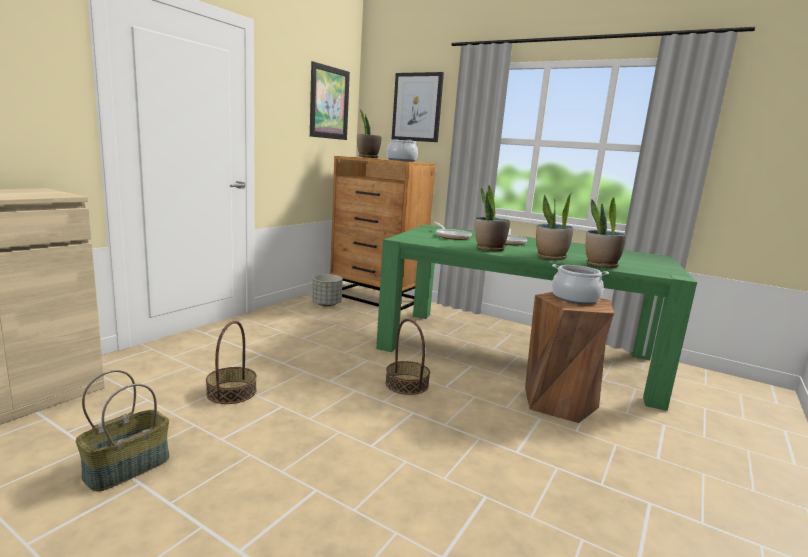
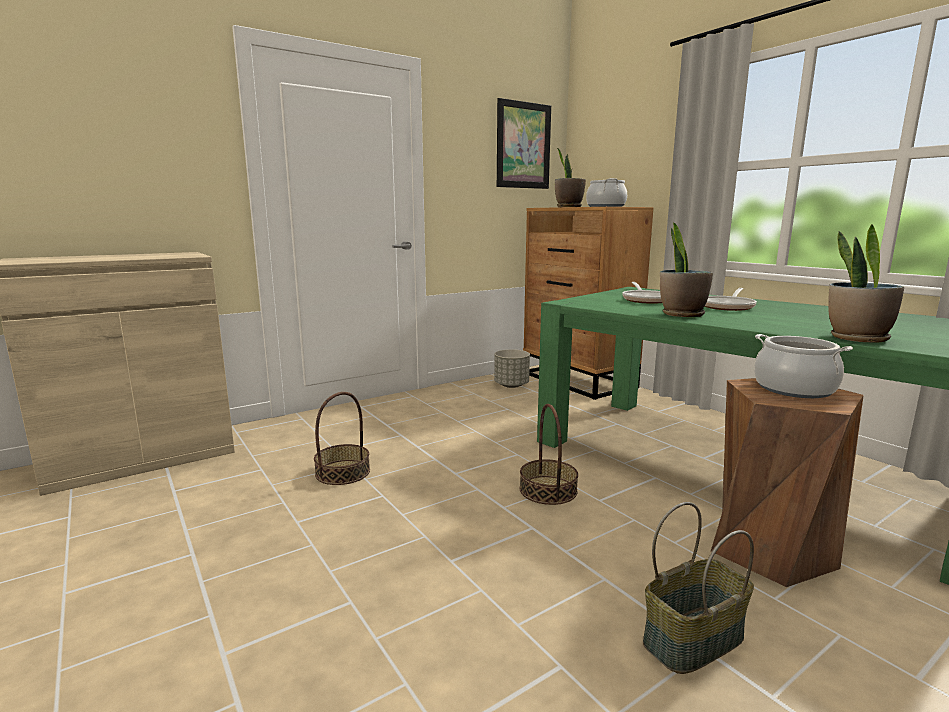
camera: 25 degrees right, 0 degrees up
(127, 467) = (194, 535): basket -> basket (692, 638)
(417, 107) = (632, 137): picture -> none
(550, 257) = (773, 326): potted plant -> none

